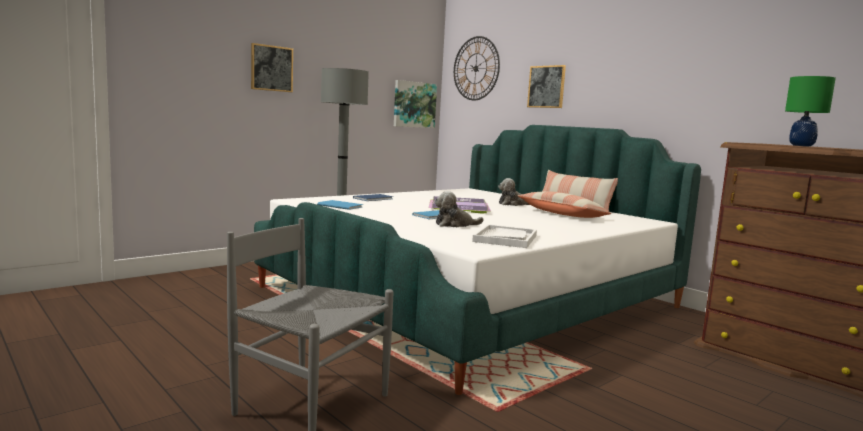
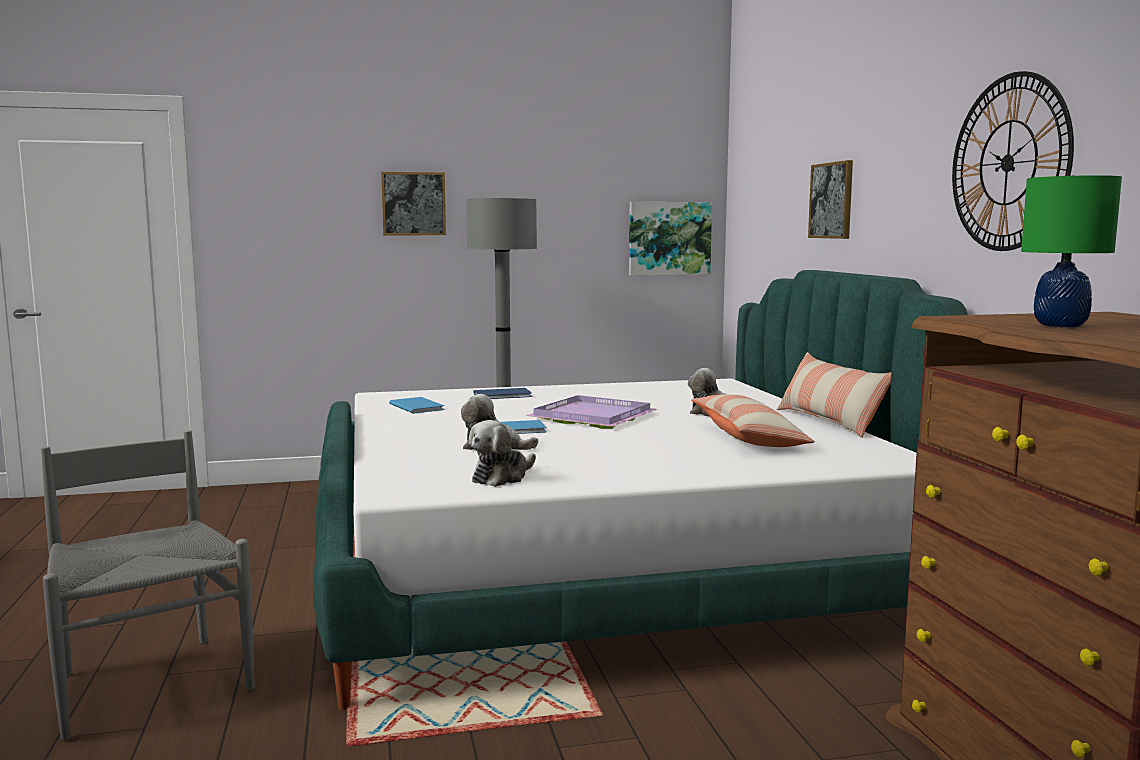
camera: 30 degrees right, 0 degrees up
(476, 68) = (758, 172): wall clock -> wall clock (1008, 163)
(505, 238) = (502, 477): white tray -> plush toy

